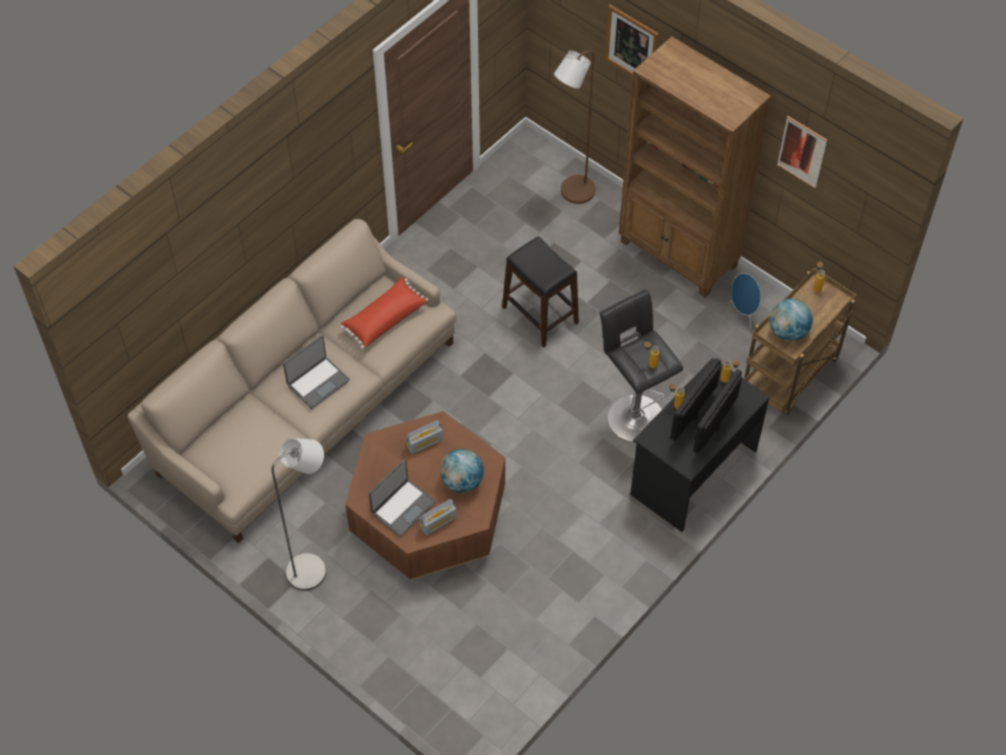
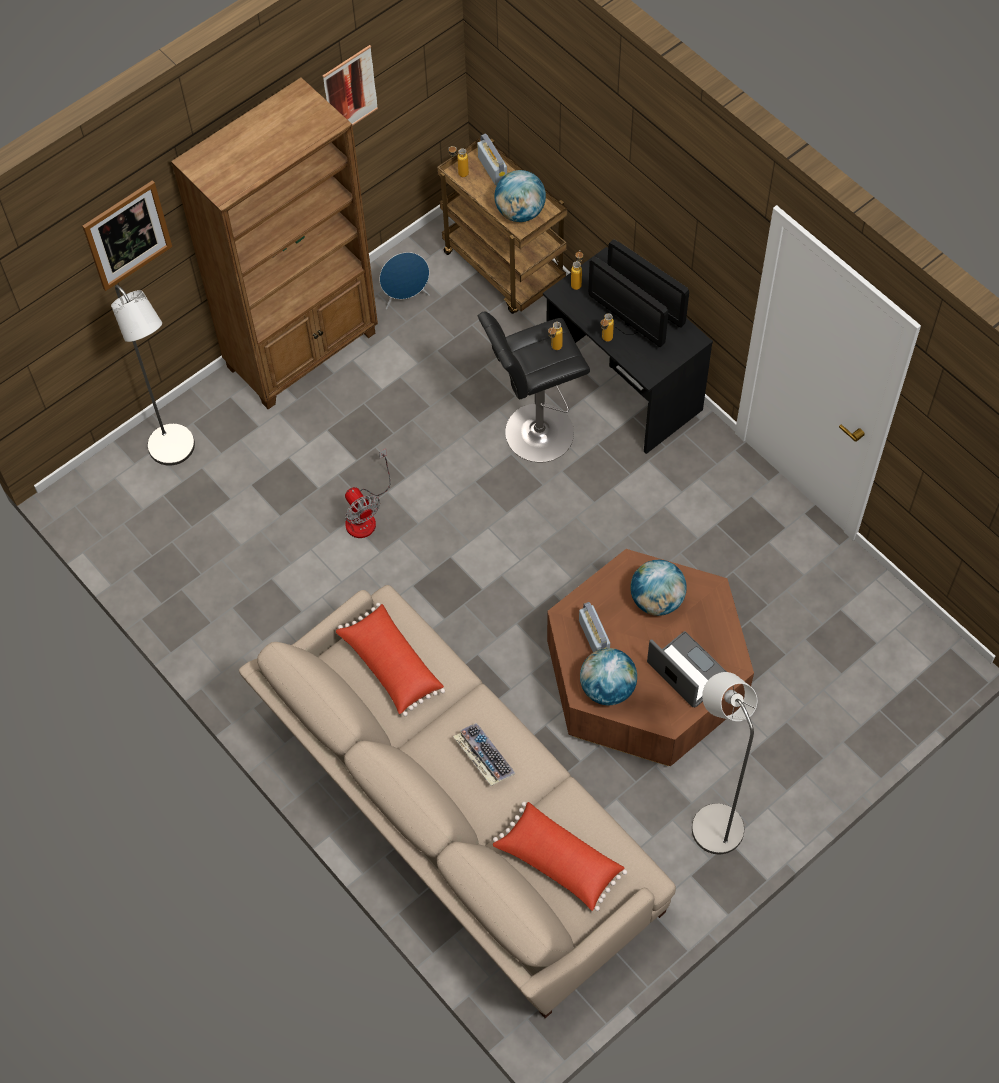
camera: 80 degrees left, 5 degrees up
(240, 438) = (558, 862): none -> red pillow
(317, 382) = (483, 757): laptop -> keyboard
(383, 456) = (607, 688): none -> globe
(438, 522) = (713, 633): radio -> radio (492, 169)
(540, 314) = (365, 514): black stool -> fan
(572, 194) = (176, 452): brown floor lamp -> grey floor lamp

